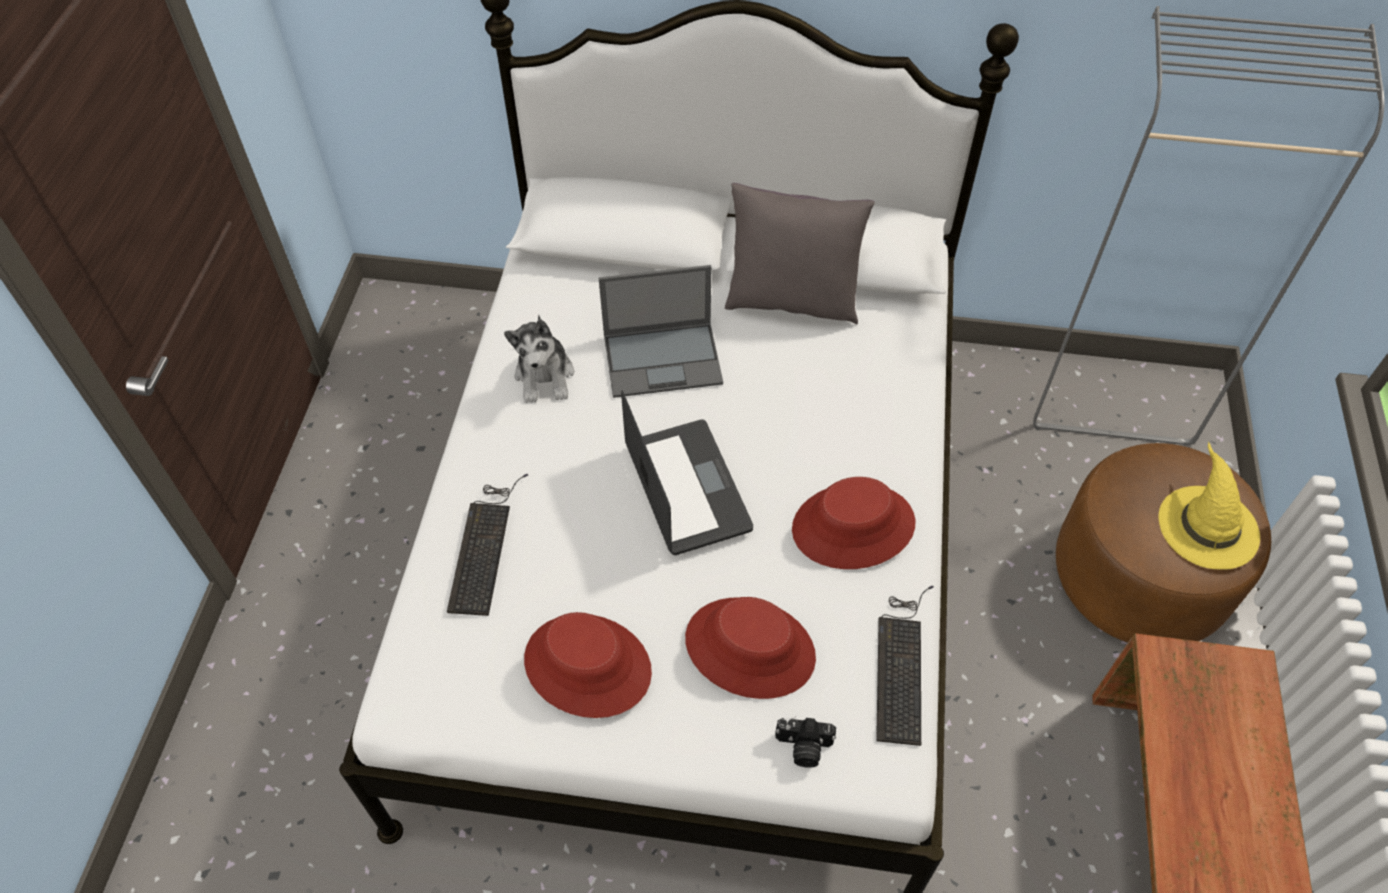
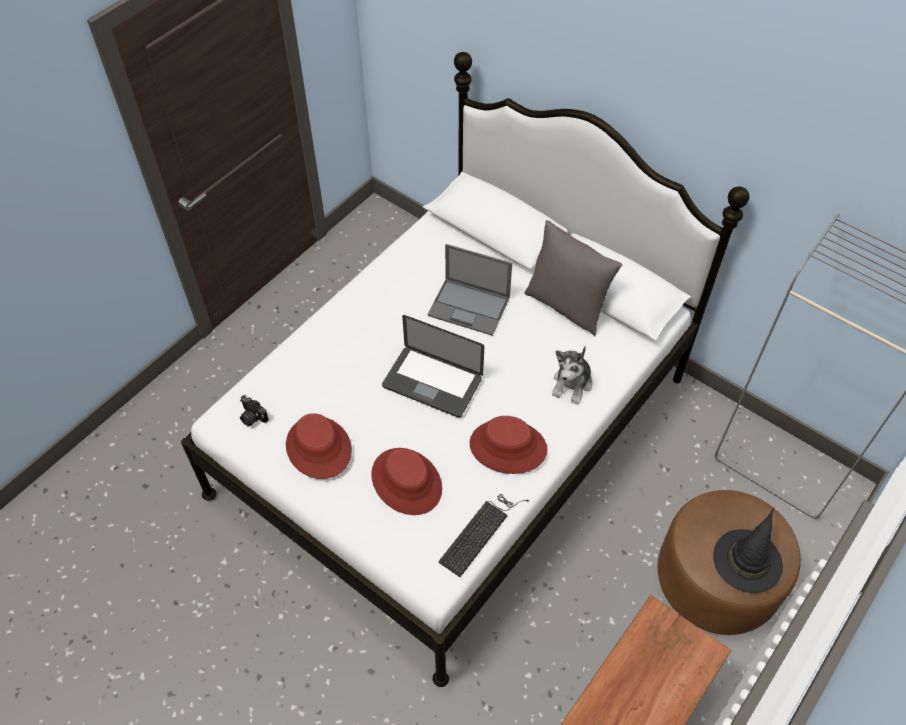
camera: 30 degrees right, 0 degrees up
(485, 544) = (309, 362): keyboard -> none
(545, 376) = (400, 287): plush toy -> plush toy (572, 384)
(687, 488) = (432, 382): laptop -> laptop turned 105 degrees clockwise
(803, 748) = (398, 545): camera -> camera (252, 417)
(1207, 525) = (747, 559): yellow hat -> black hat

